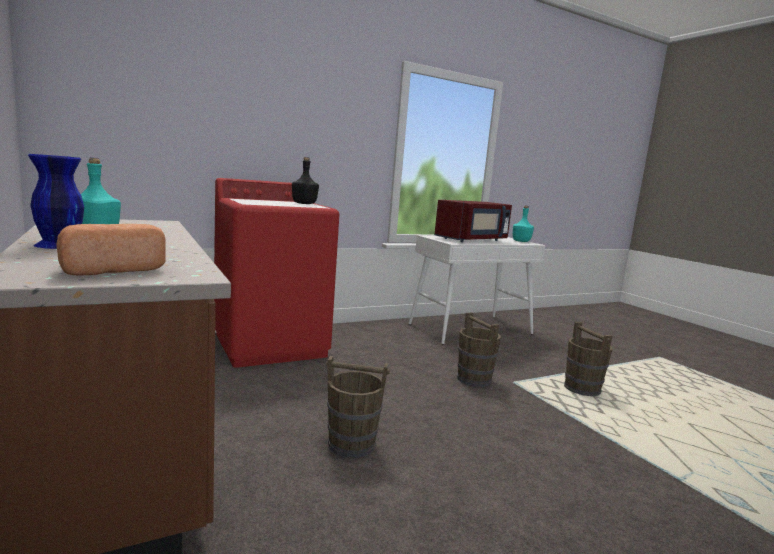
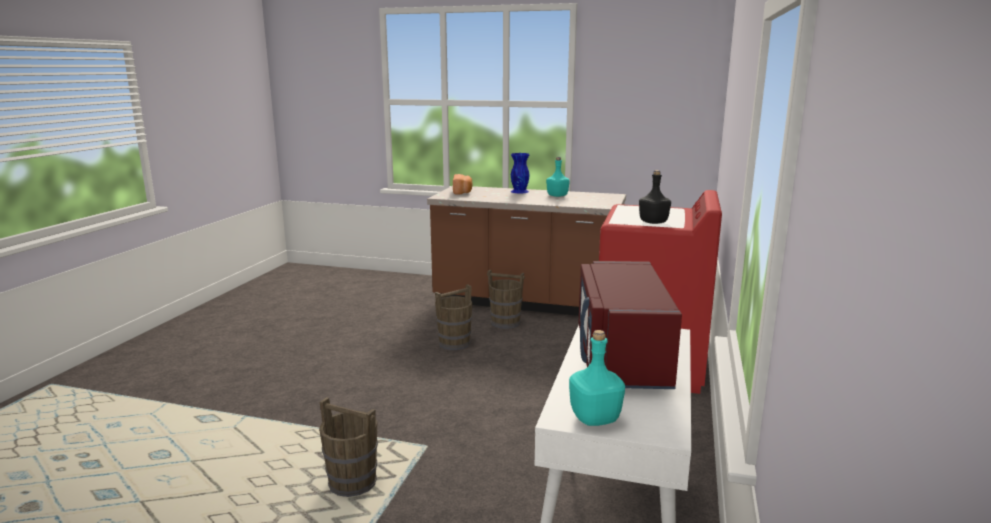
camera: 135 degrees right, 5 degrees up
(474, 379) = (464, 429): brown bucket -> brown bucket (505, 323)

